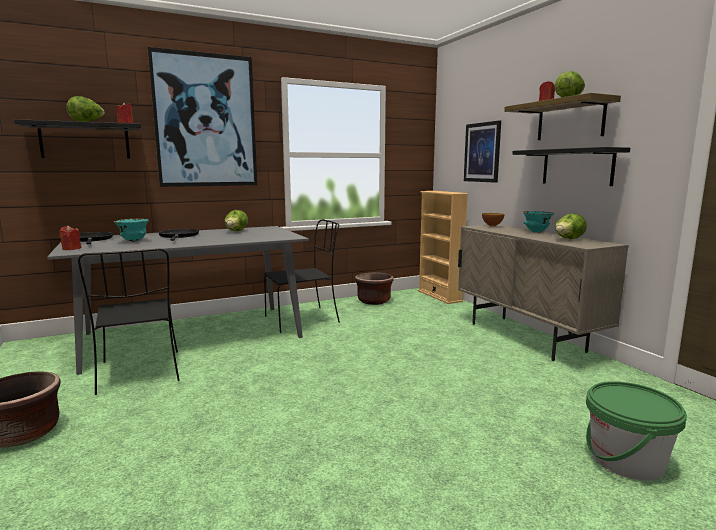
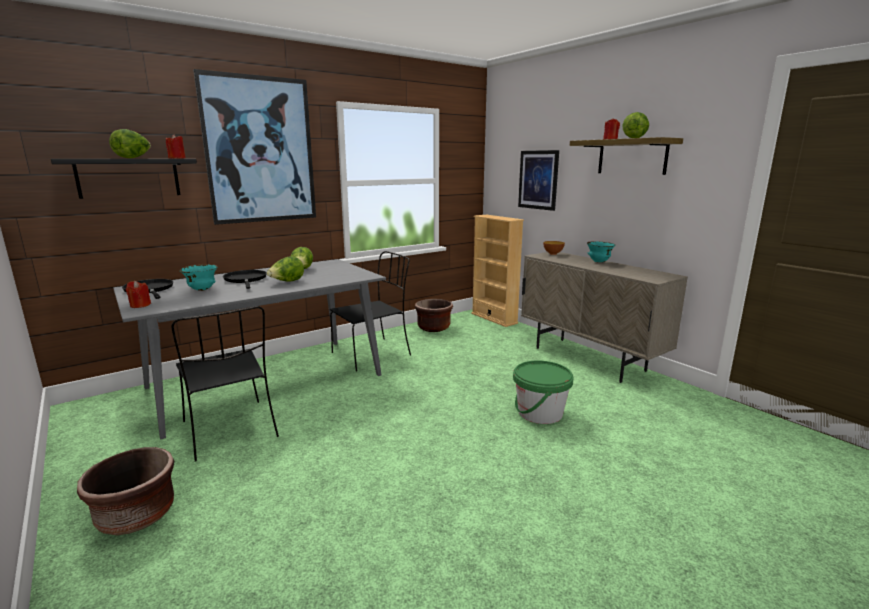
camera: 10 degrees left, 5 degrees up
(568, 239) = (633, 271): lettuce -> lettuce (287, 282)
(577, 167) = (638, 201): black shelf -> none
(626, 460) = (712, 476): green bucket -> green bucket (540, 412)

